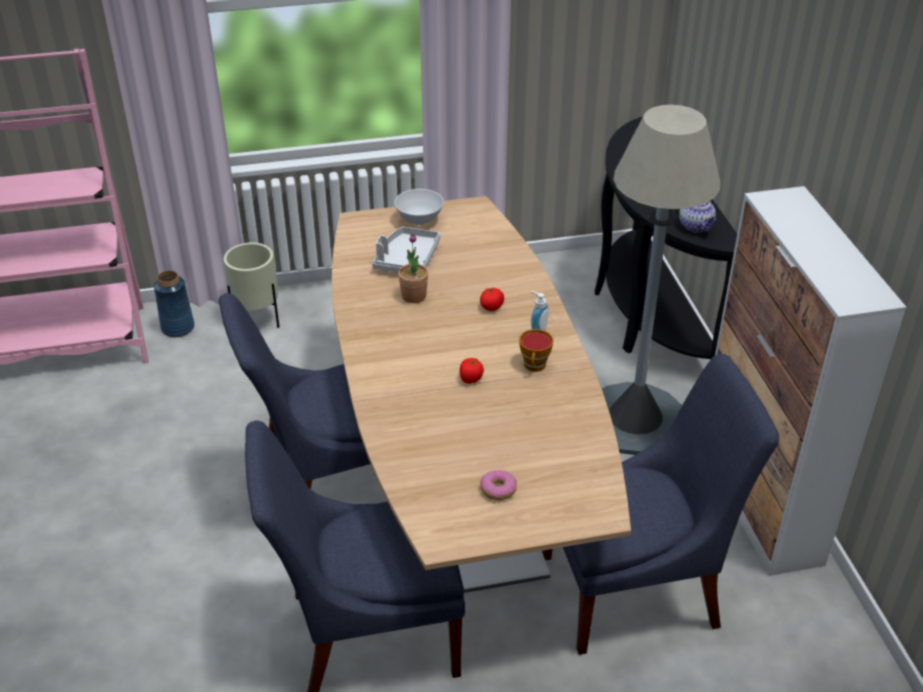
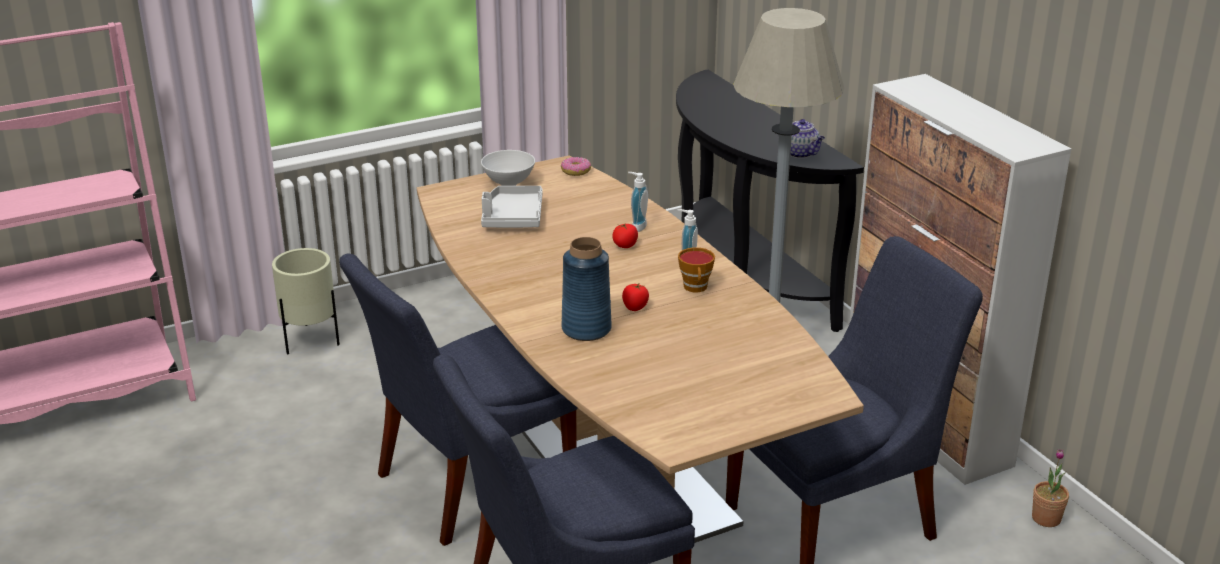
camera: 15 degrees left, 10 degrees down
(177, 328) = (217, 362): blue vase -> blue vase (586, 329)
(414, 296) = (537, 247): potted plant -> potted plant (1046, 518)
(498, 489) = (713, 393): donut -> donut (576, 171)
(511, 287) = (636, 227): none -> soap dispenser

